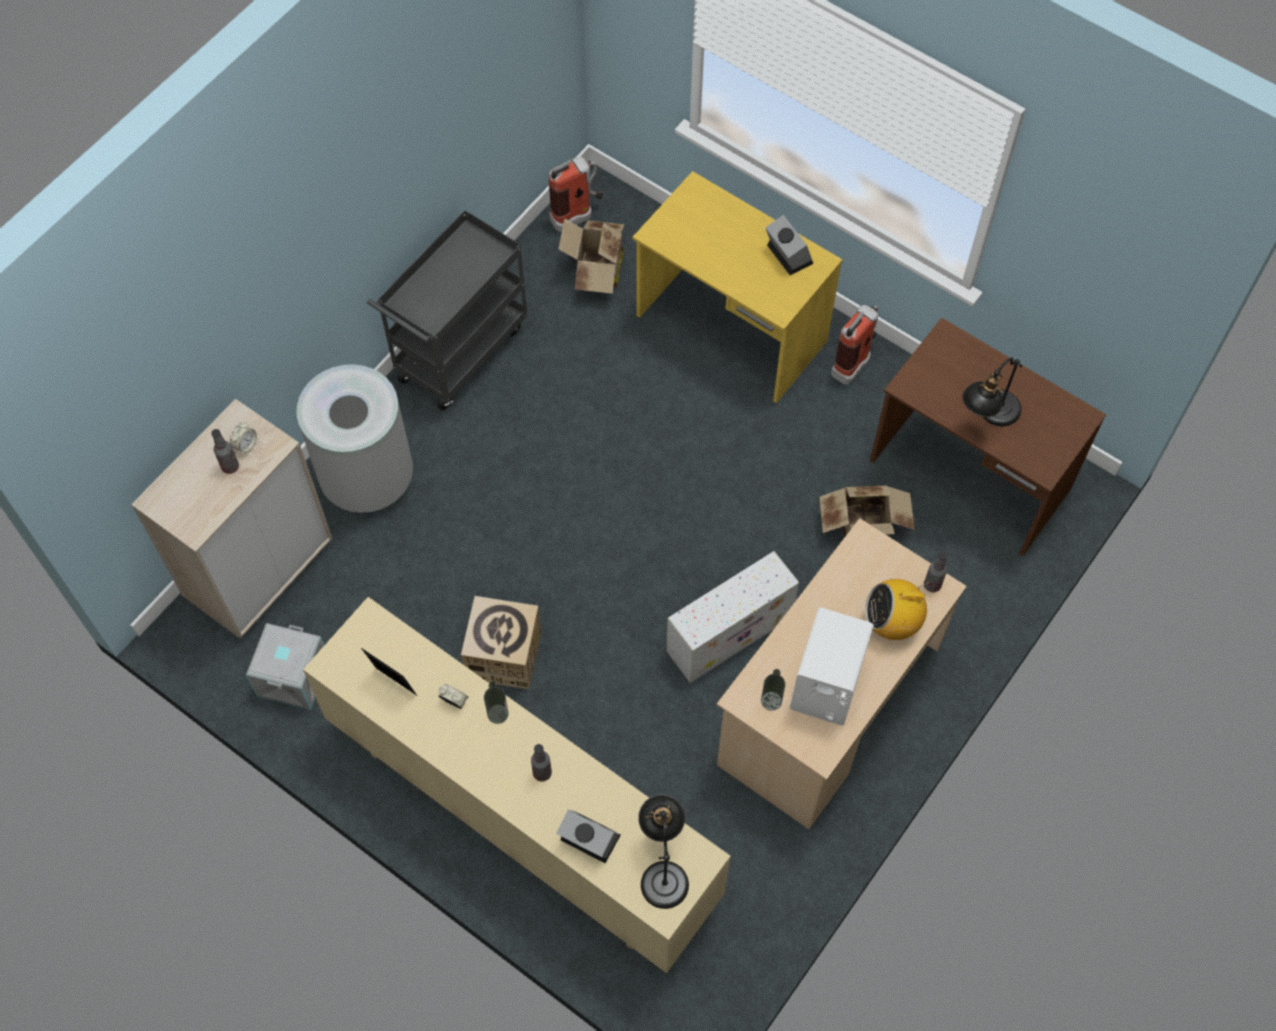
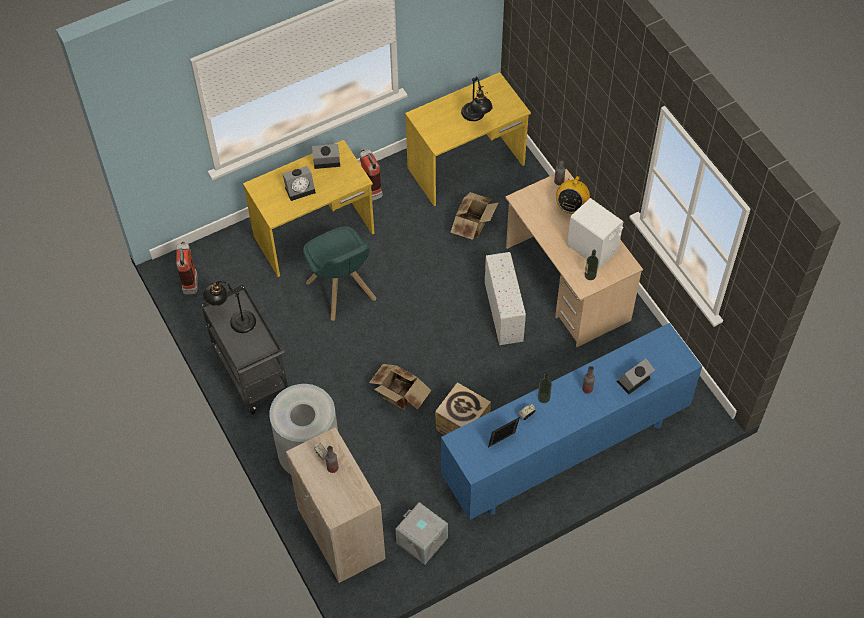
camera: 65 degrees left, 5 degrees down
(520, 820) = (565, 452): beige cabinet -> blue cabinet
(595, 272) = (235, 285): cardboard box -> cardboard box (399, 397)
(654, 404) = (342, 291): none -> turquoise chair
(662, 863) = (661, 353): black table lamp -> black table lamp (232, 319)
(721, 244) = (300, 189): none -> alarm clock
(969, 476) = (467, 167): brown desk -> yellow desk

